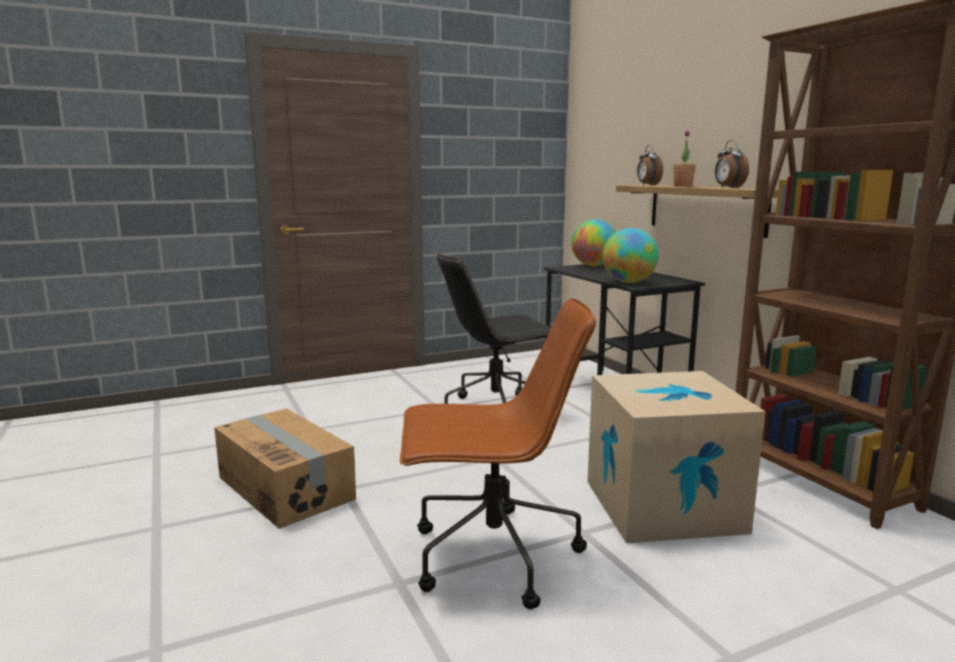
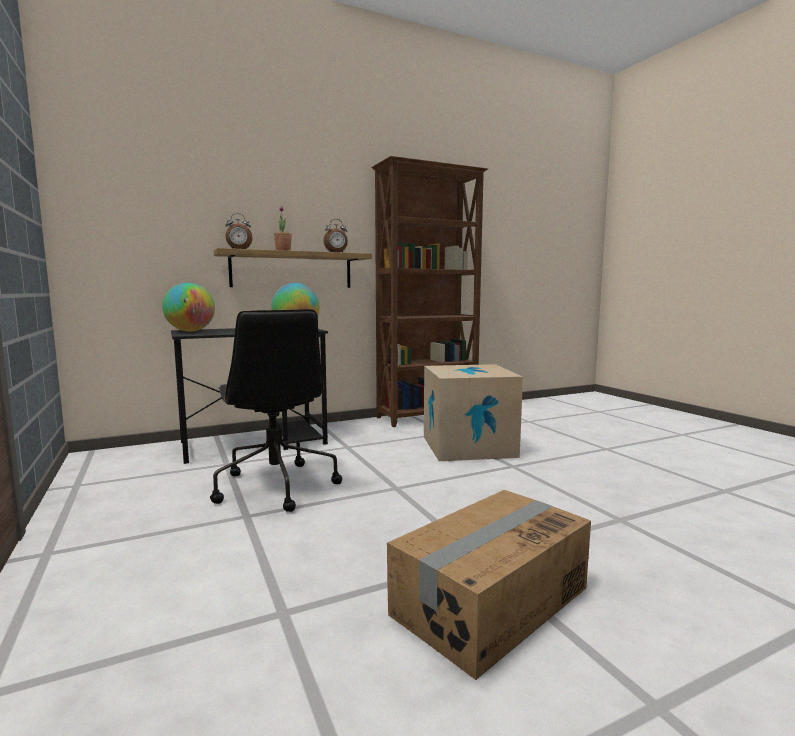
camera: 90 degrees left, 5 degrees down
(491, 556) = (561, 491): brown office chair -> none

